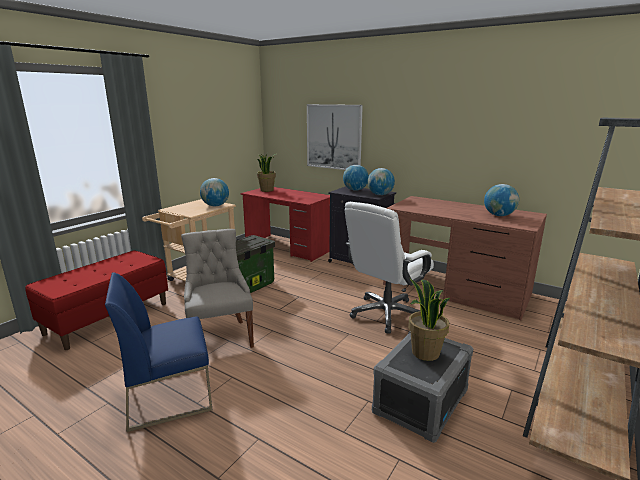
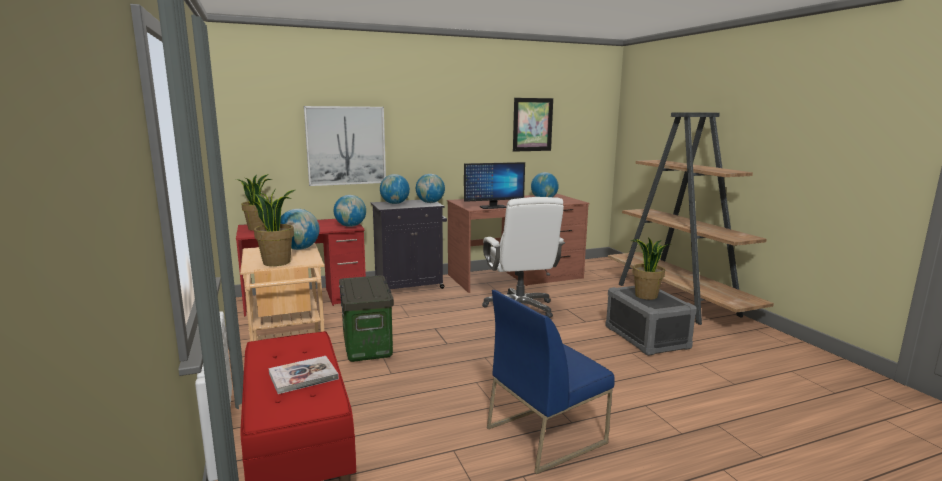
camera: 55 degrees left, 5 degrees down
(94, 275) = (303, 376): none -> book
(170, 396) = (546, 434): blue chair -> blue chair turned 45 degrees clockwise
(182, 210) = (277, 262): none -> potted plant
(220, 337) = (463, 385): grey chair -> none
(308, 201) = (350, 226): none -> globe
(417, 210) = (493, 207): none -> monitor
(520, 126) = (532, 124): none -> picture

